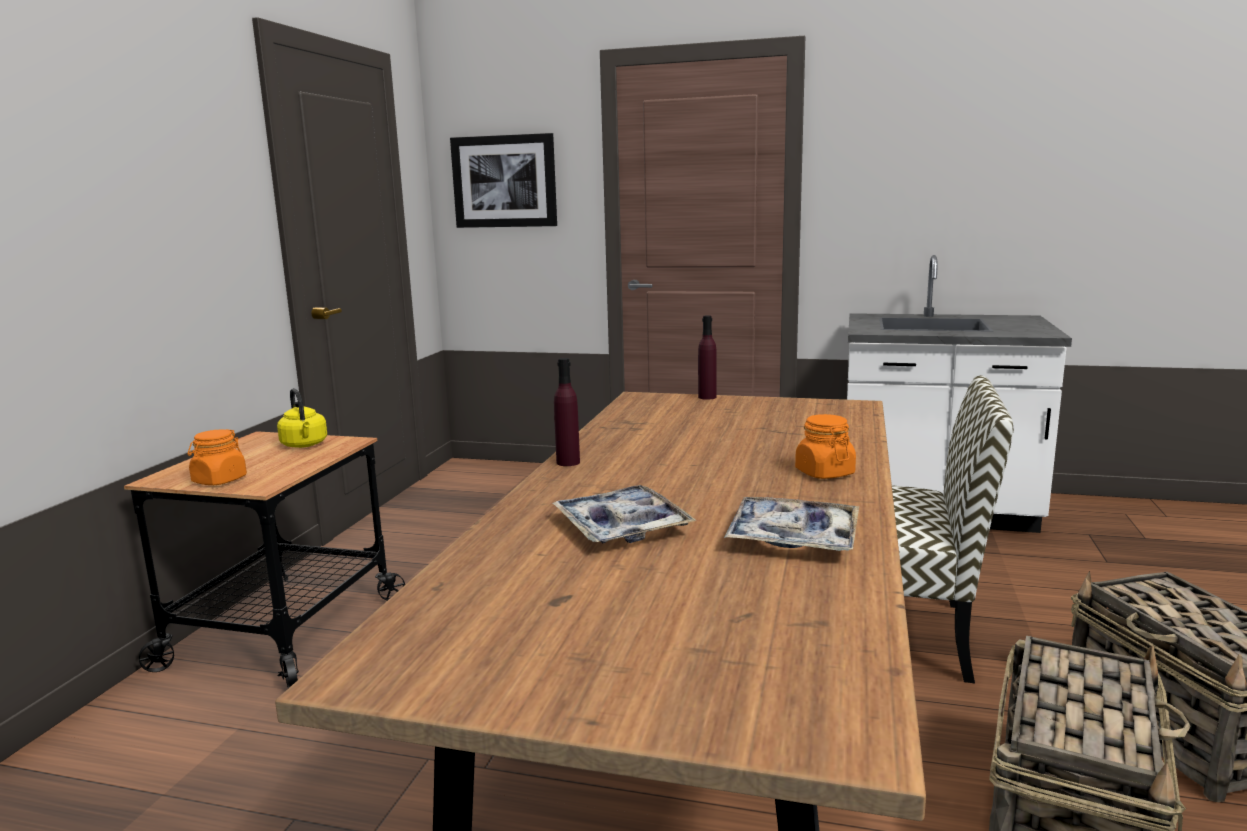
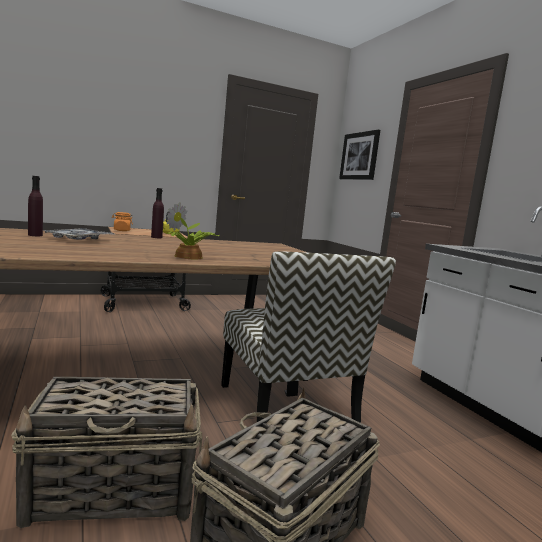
camera: 50 degrees right, 5 degrees down
(707, 397) = (296, 250): purple bottle -> purple bottle (35, 235)
(793, 537) = (83, 251): tray -> none
(824, 473) = (189, 257): orange jar -> potted plant

